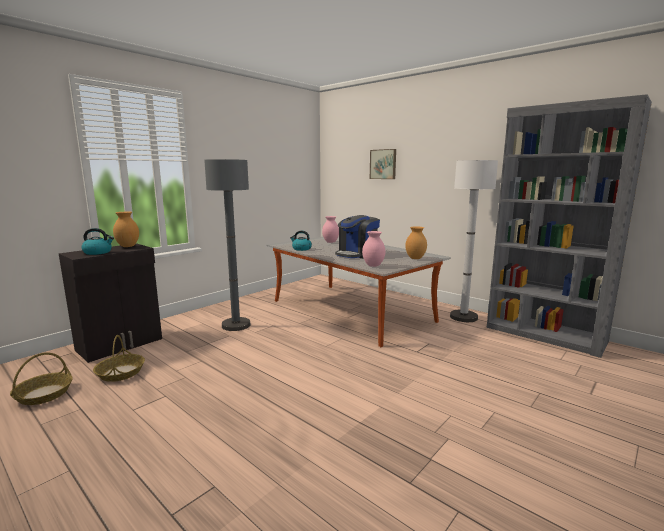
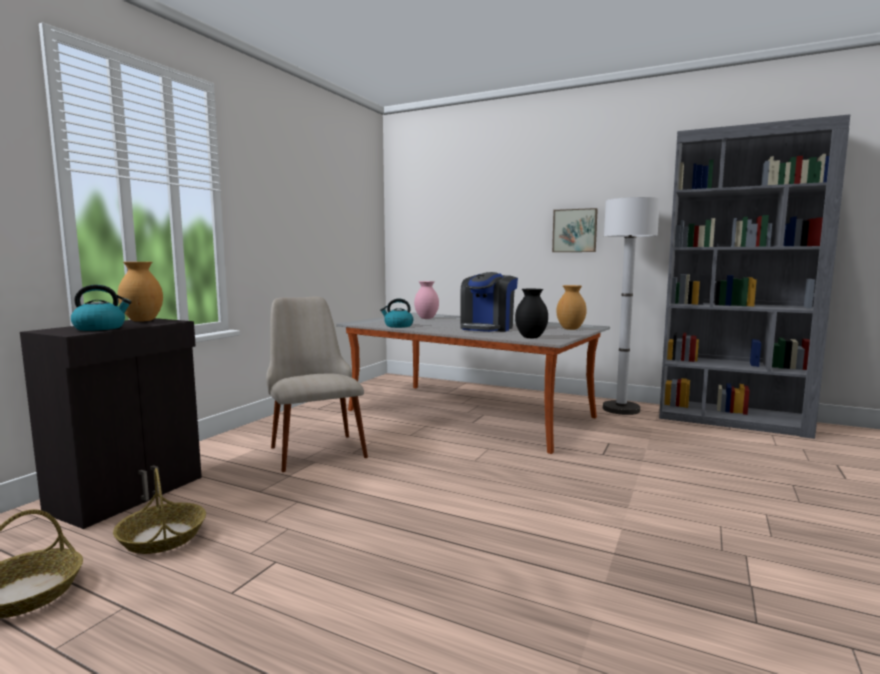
camera: 15 degrees left, 5 degrees down
(236, 325) = (314, 446): grey floor lamp -> beige chair
(373, 265) = (531, 337): pink vase -> black vase
(383, 164) = (485, 212): picture -> picture (575, 230)

